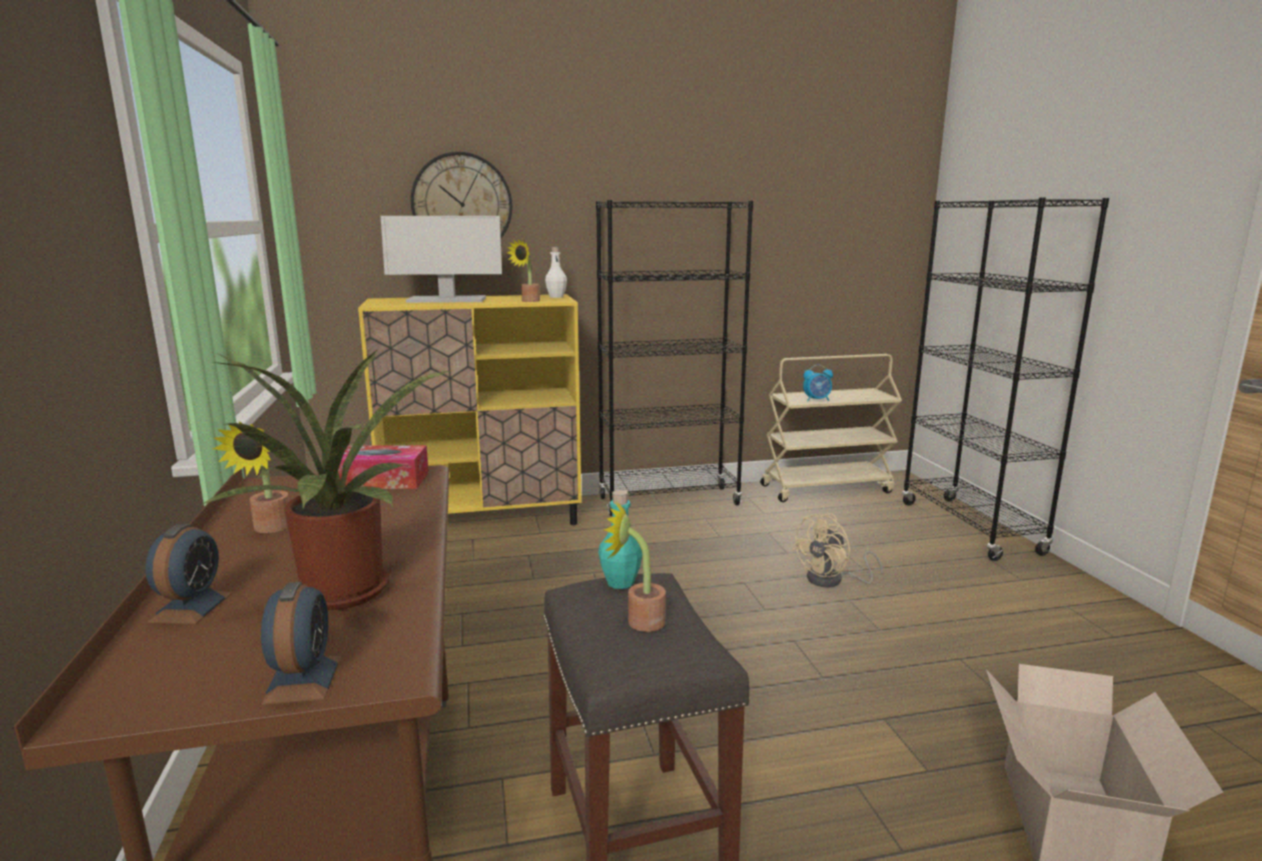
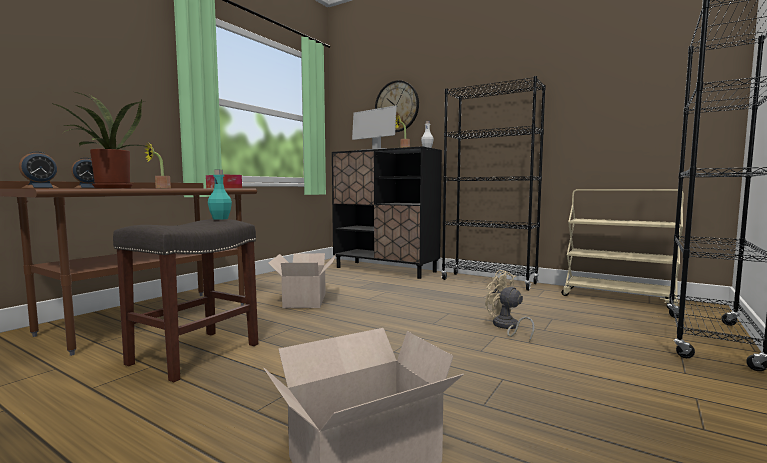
camera: 45 degrees right, 10 degrees down
(484, 519) = (385, 269): yellow cabinet -> black cabinet
(520, 641) = (306, 300): none -> cardboard box
(638, 620) = (189, 223): potted plant -> none
(817, 400) = (599, 221): alarm clock -> none
(832, 580) = (506, 327): beige fan -> beige fan turned 45 degrees clockwise

